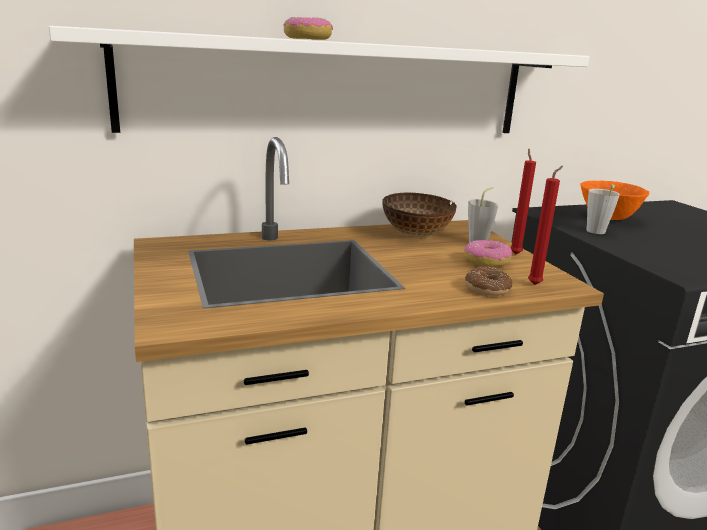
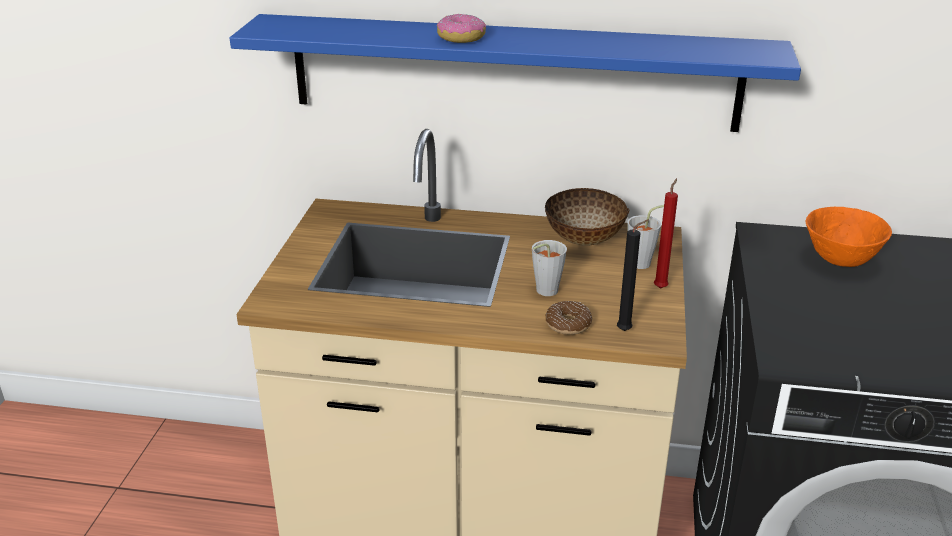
camera: 30 degrees right, 10 degrees up
(334, 88) = (513, 72): white shelf -> blue shelf
(486, 261) = (614, 291): donut -> none
(536, 284) = (626, 330): red candle -> black candle
(596, 232) = (782, 280): grey cup -> grey cup (543, 292)

